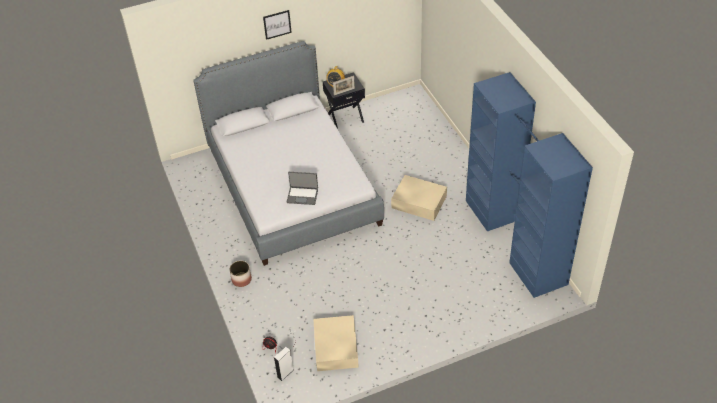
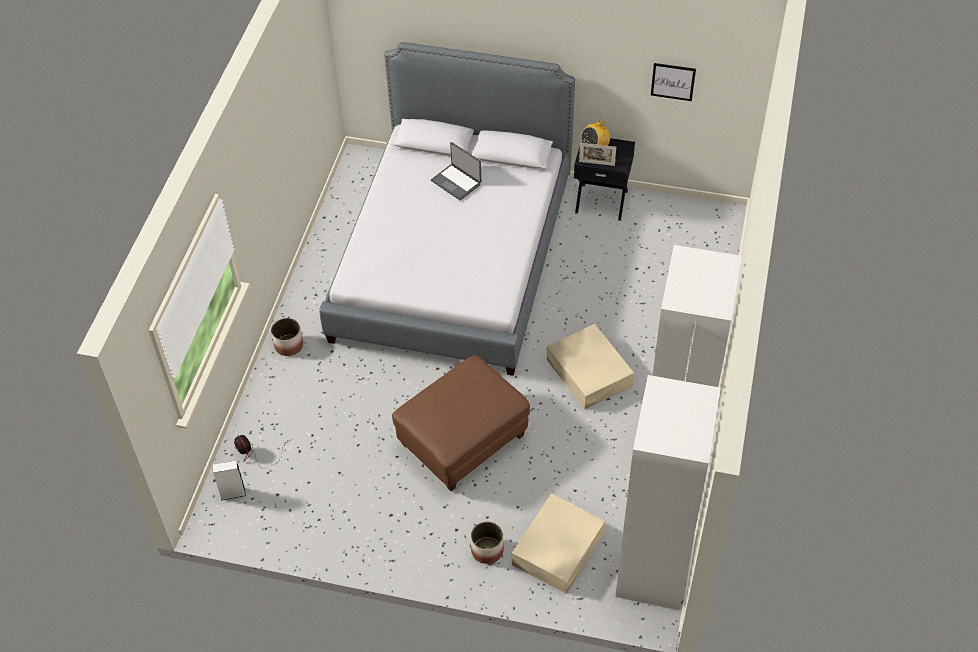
camera: 35 degrees right, 5 degrees up
(277, 24) = (525, 25): picture -> picture (673, 81)
(302, 195) = (415, 278): laptop -> laptop (456, 182)
(335, 348) = (315, 500): beige storage box -> beige storage box (557, 549)
(386, 271) = (463, 441): none -> brown ottoman
(451, 315) = (487, 550): none -> planter
(515, 241) = (664, 504): blue wardrobe -> white wardrobe

